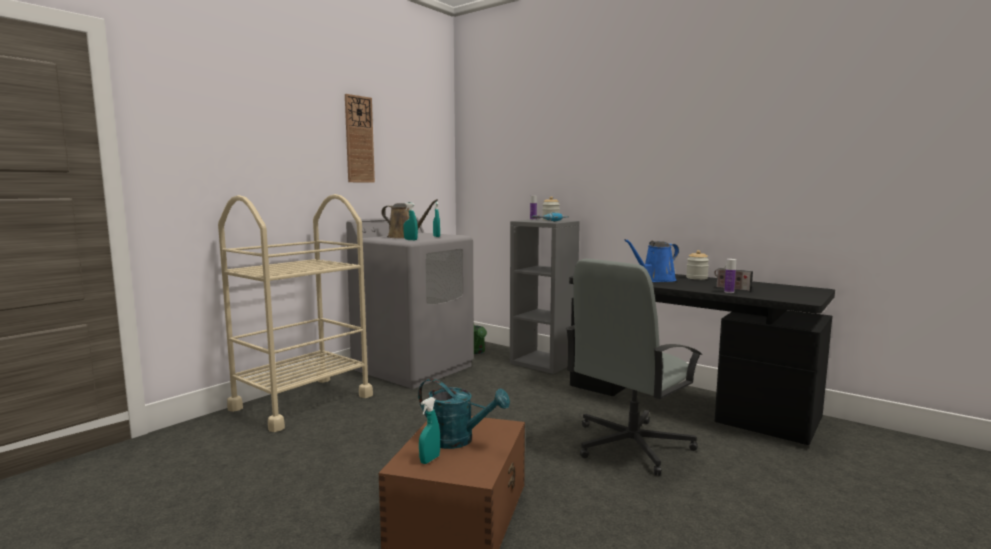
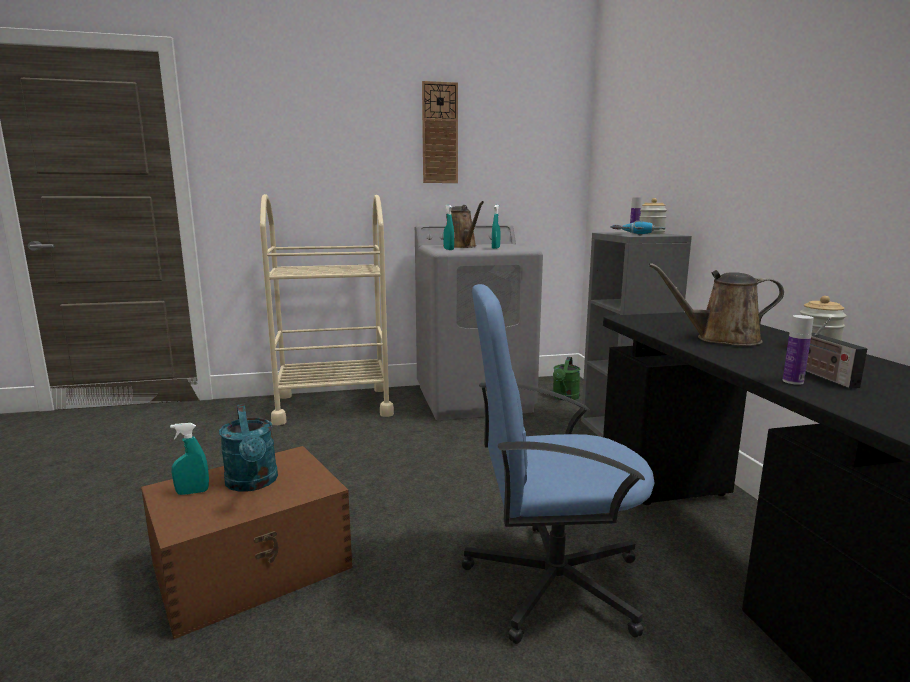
camera: 40 degrees right, 5 degrees up
(630, 445) = (551, 581): grey office chair -> blue office chair
(655, 280) = (721, 339): blue watering can -> brown watering can

